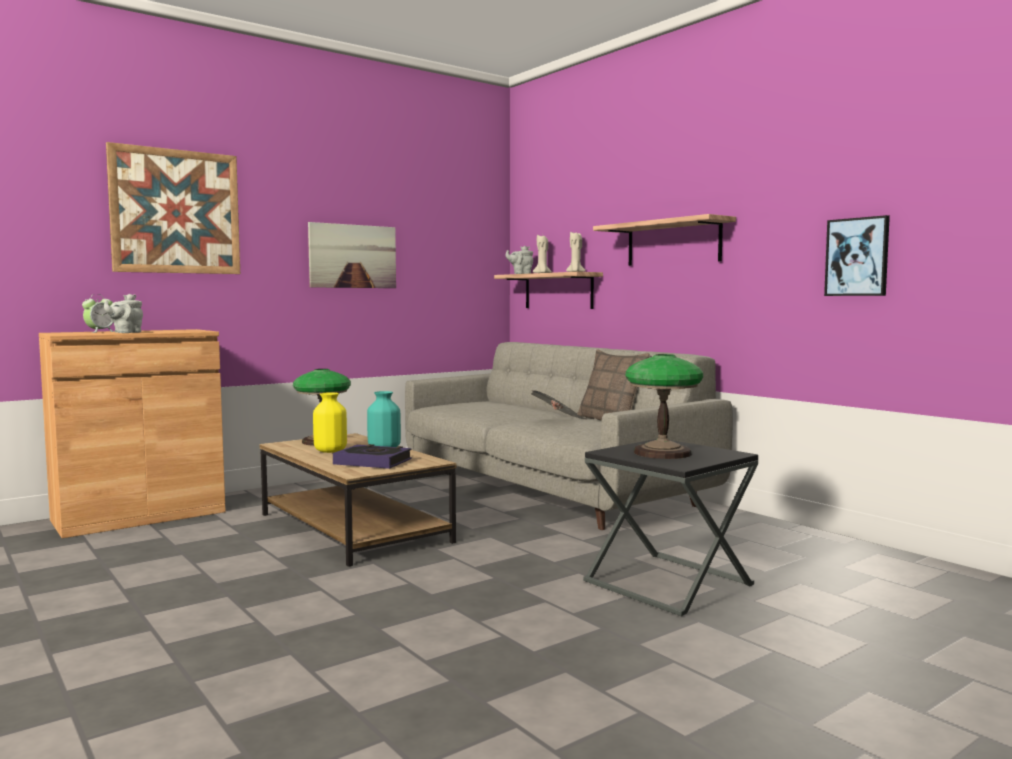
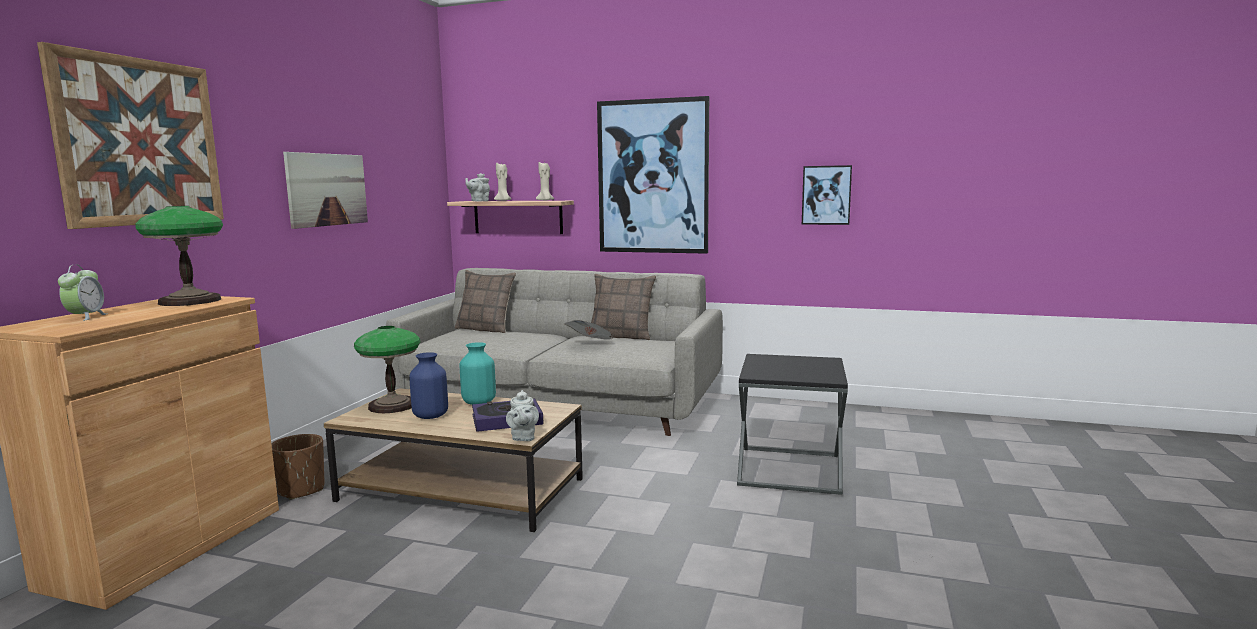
camera: 35 degrees left, 5 degrees up
(126, 332) = (143, 315): grey teapot -> grey teapot (523, 437)
(258, 504) = (301, 490): none -> brown planter
(330, 451) = (430, 416): yellow vase -> blue vase
(505, 402) = (486, 329): none -> pillow
(663, 453) = (789, 368): table lamp -> table lamp (190, 301)
(673, 243) = (653, 177): shelf -> picture

